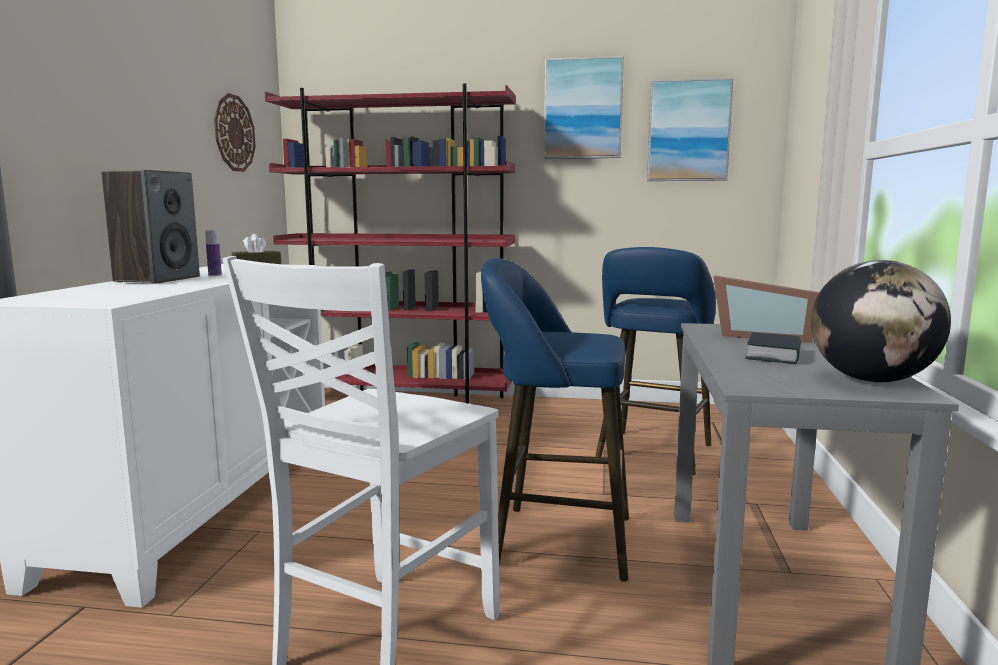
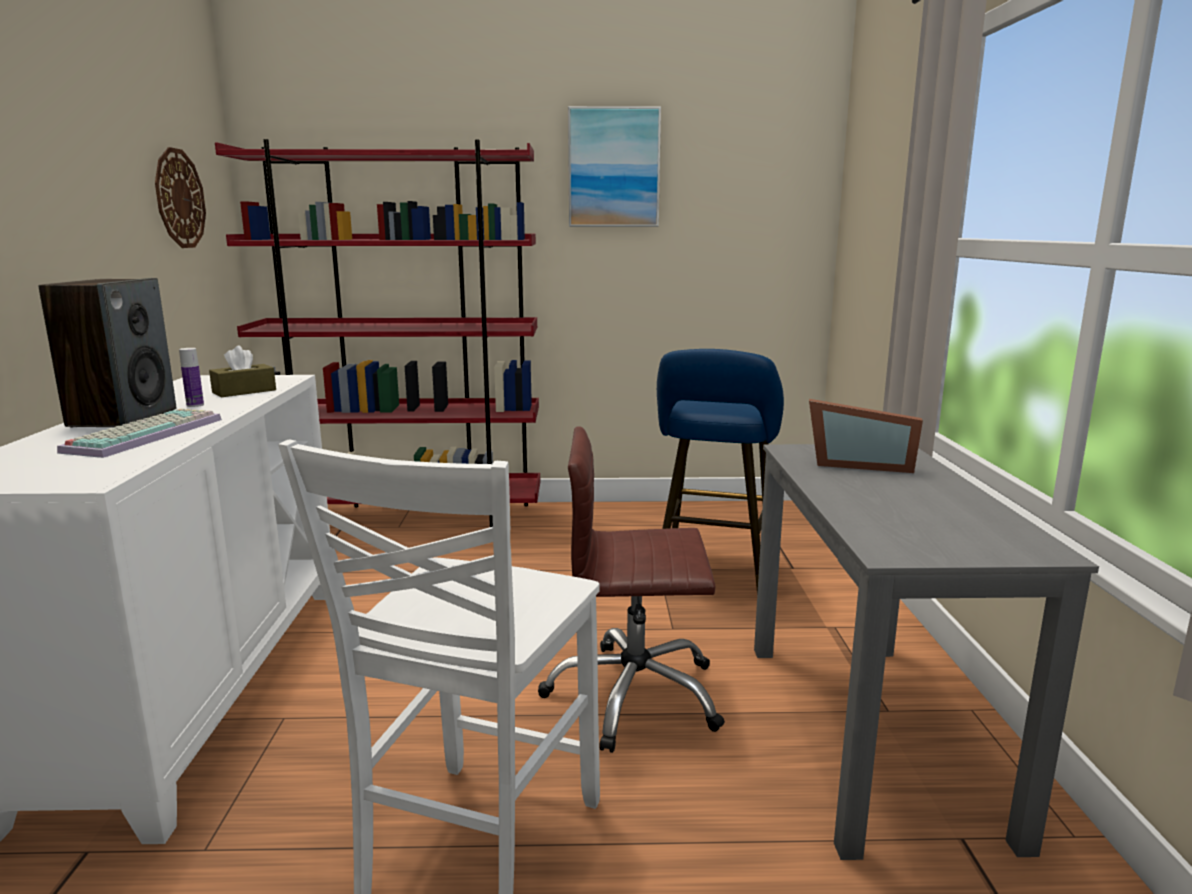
camera: 10 degrees left, 5 degrees up
(165, 286) = (145, 434): none -> keyboard
(554, 540) = (634, 696): blue stool -> brown office chair
(688, 131) = (734, 196): picture -> none
(773, 355) = (886, 497): book -> none
(872, 380) = (1001, 533): globe -> none

